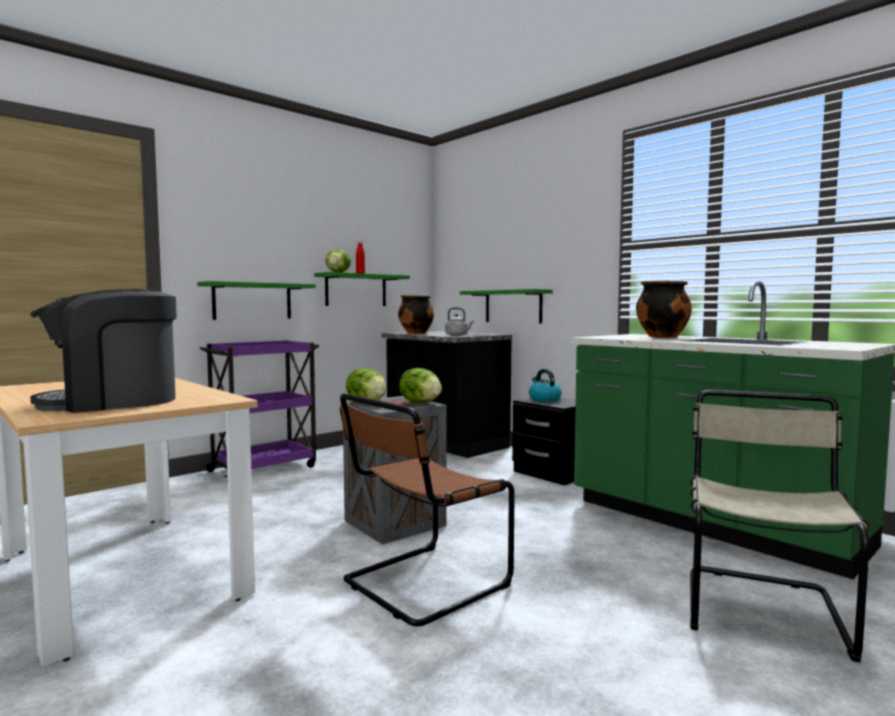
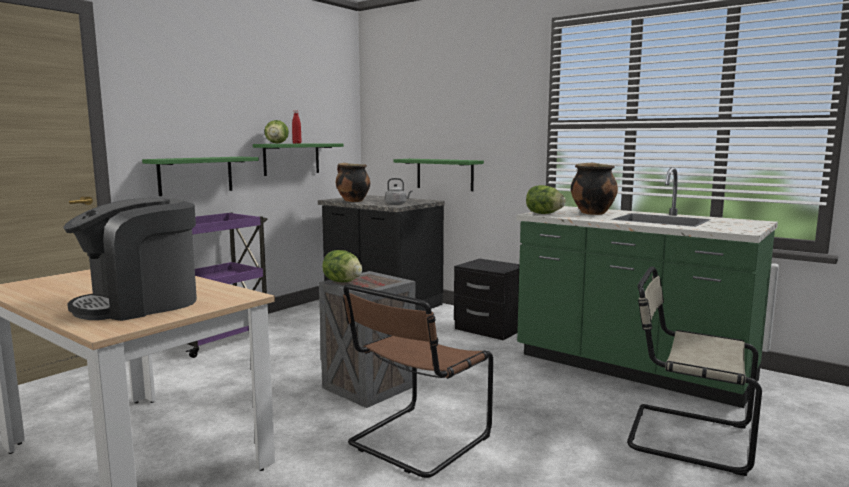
camera: 10 degrees left, 5 degrees up
(421, 403) = (391, 280): lettuce -> lettuce (544, 214)
(544, 399) = (481, 264): kettle -> none
(762, 607) = (683, 437): beige chair -> beige chair turned 75 degrees counterclockwise

